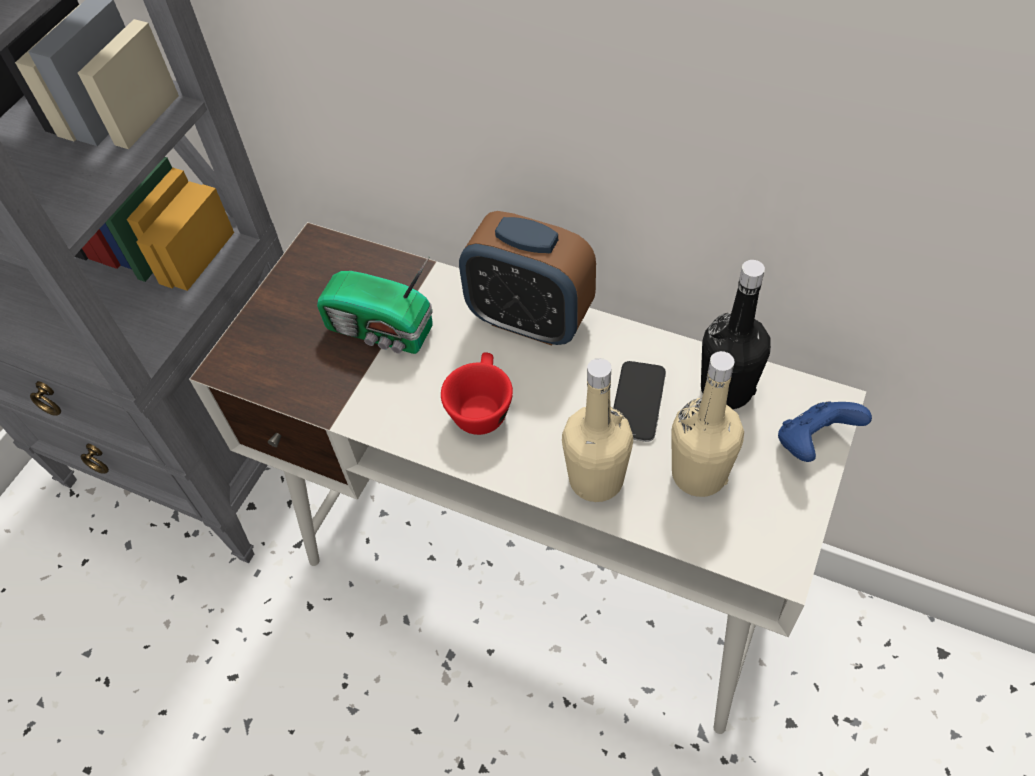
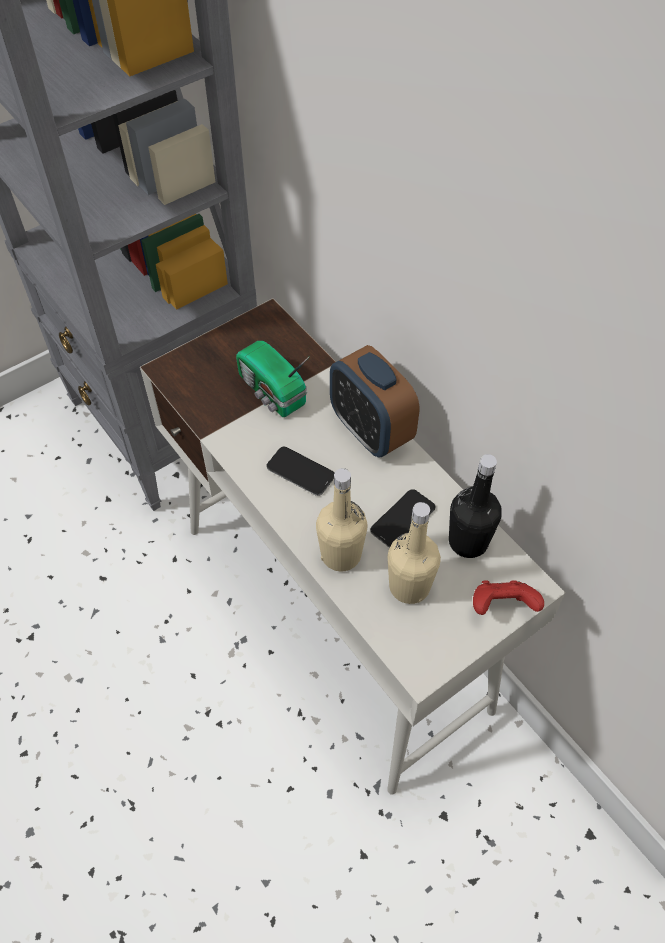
camera: 25 degrees right, 0 degrees up
(481, 407) = (300, 472): red cup -> phone
(813, 442) = (501, 606): blue game controller -> red game controller

